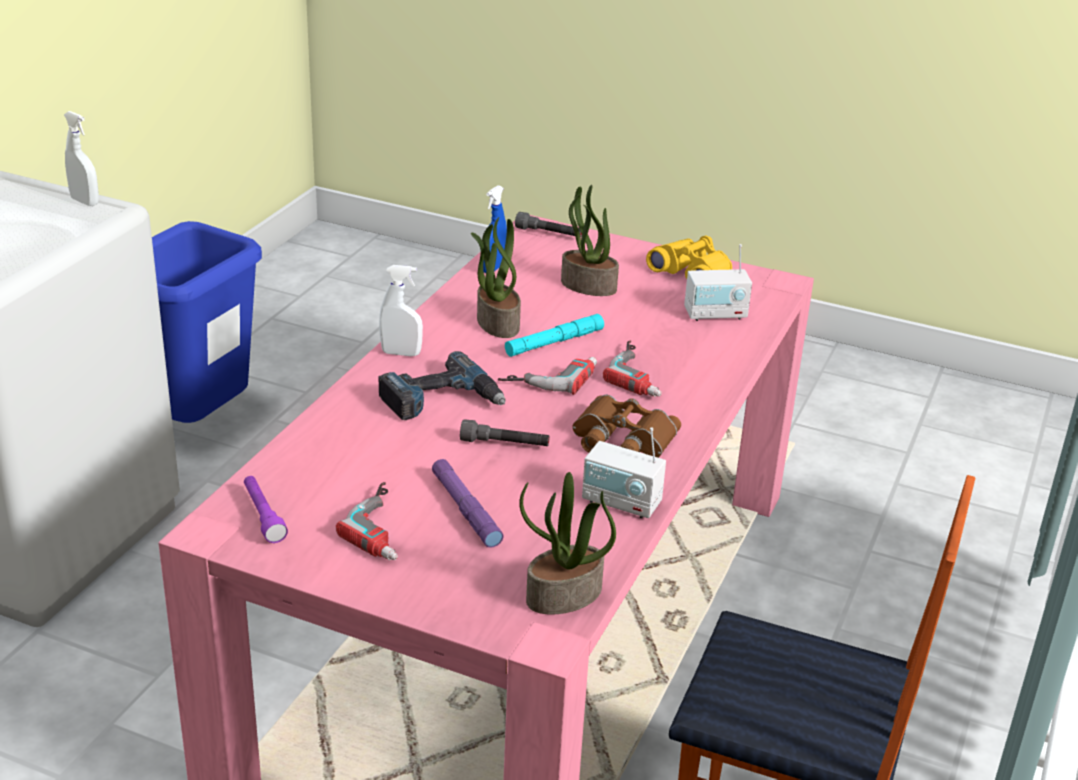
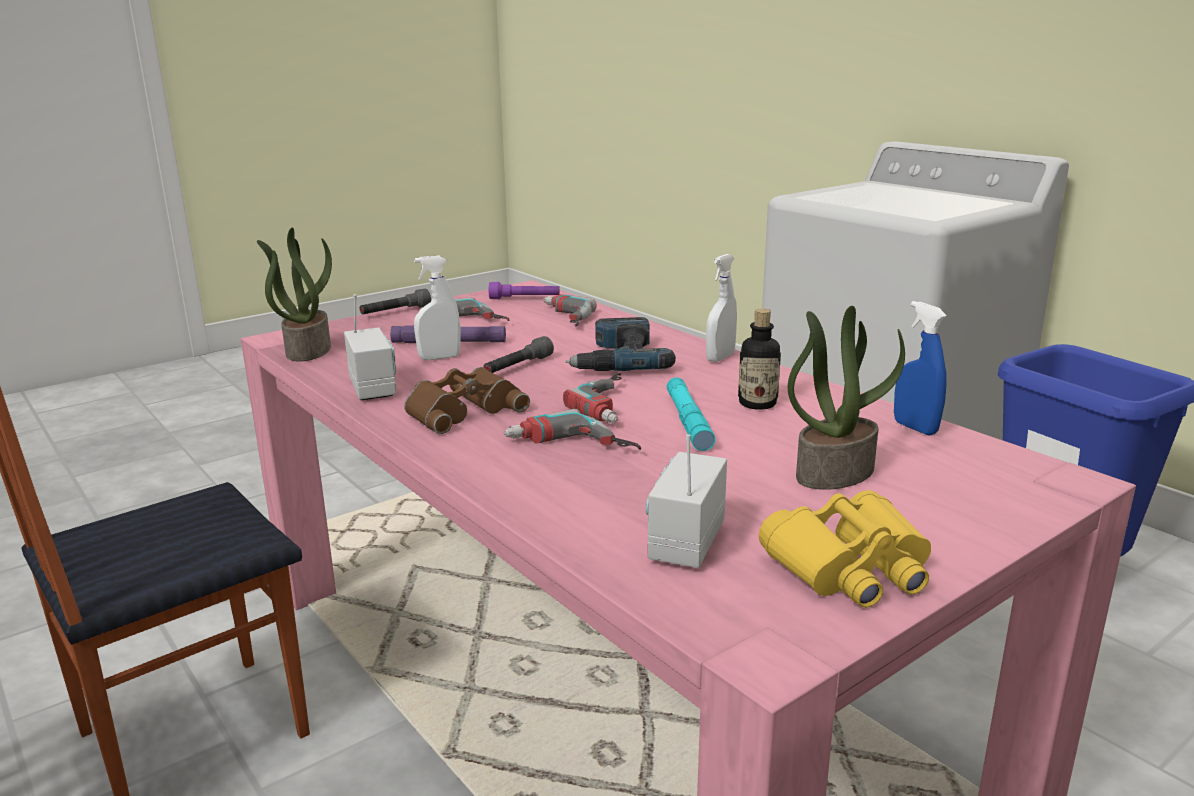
camera: 120 degrees right, 10 degrees down
(85, 202) = (949, 214): white spray bottle -> white spray bottle (439, 357)
(332, 466) = (560, 318): none -> power drill
(496, 323) = (757, 404): potted plant -> bottle
(549, 234) = (1038, 484): grey flashlight -> grey flashlight (395, 312)
(621, 502) = (373, 388): radio -> radio turned 105 degrees clockwise

